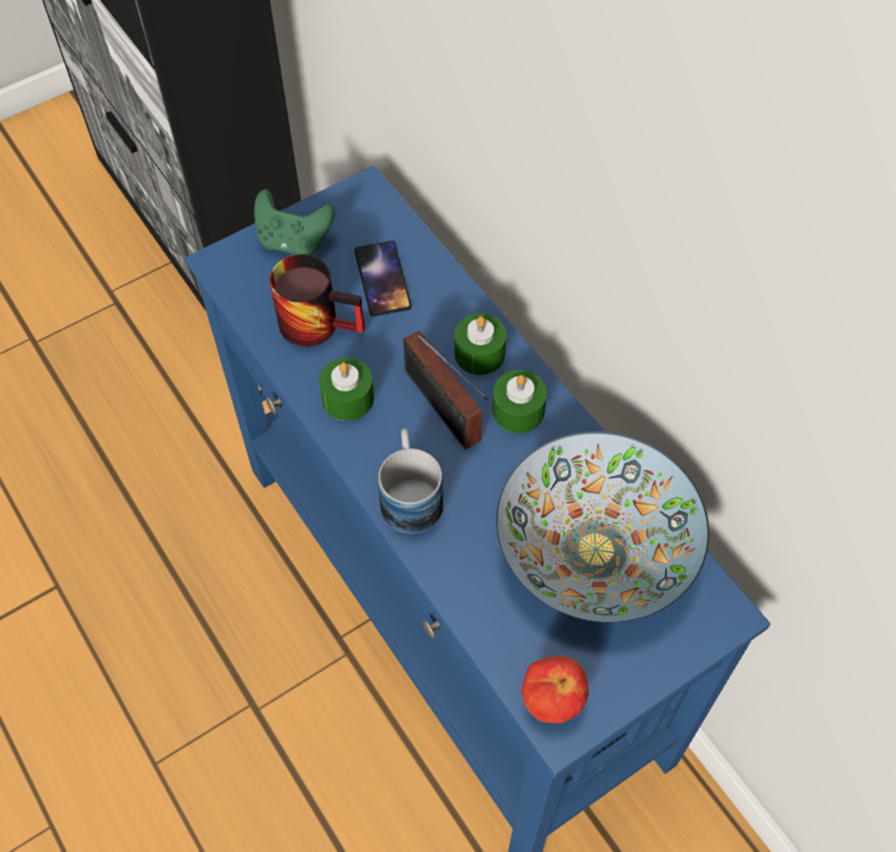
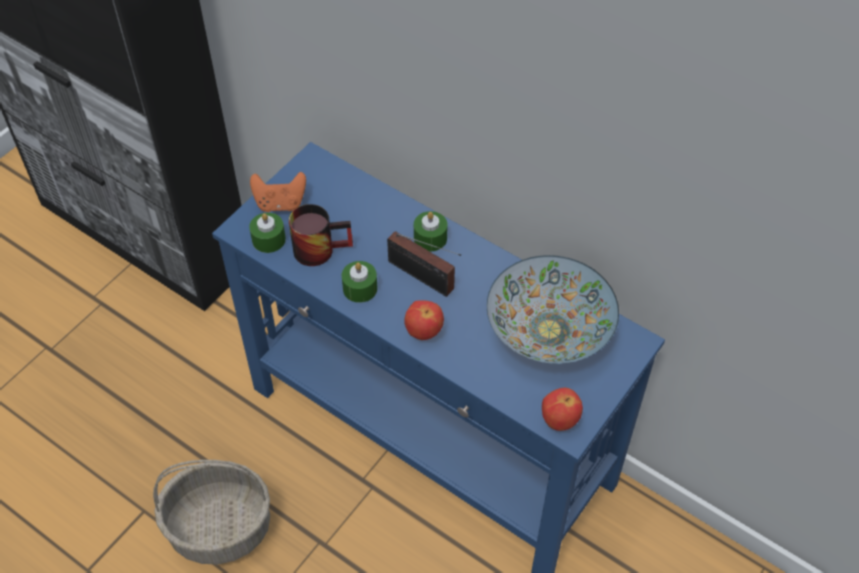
camera: 20 degrees left, 5 degrees down
(139, 640) = (221, 527): none -> basket
(294, 241) = (280, 203): green game controller -> orange game controller
(382, 279) = (349, 210): phone -> none
(410, 493) = (424, 332): mug -> apple
(518, 410) = (468, 264): green candle -> green candle (268, 239)

